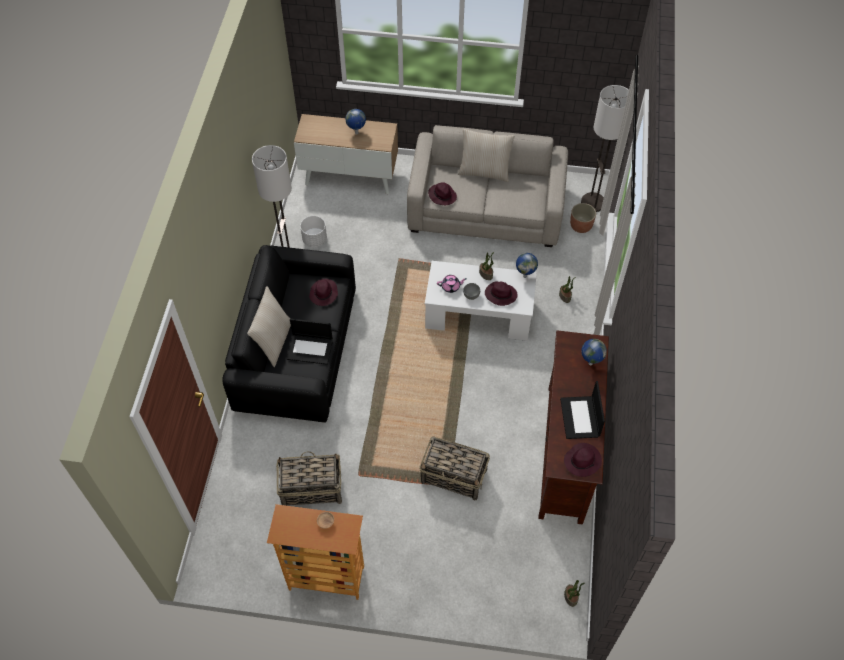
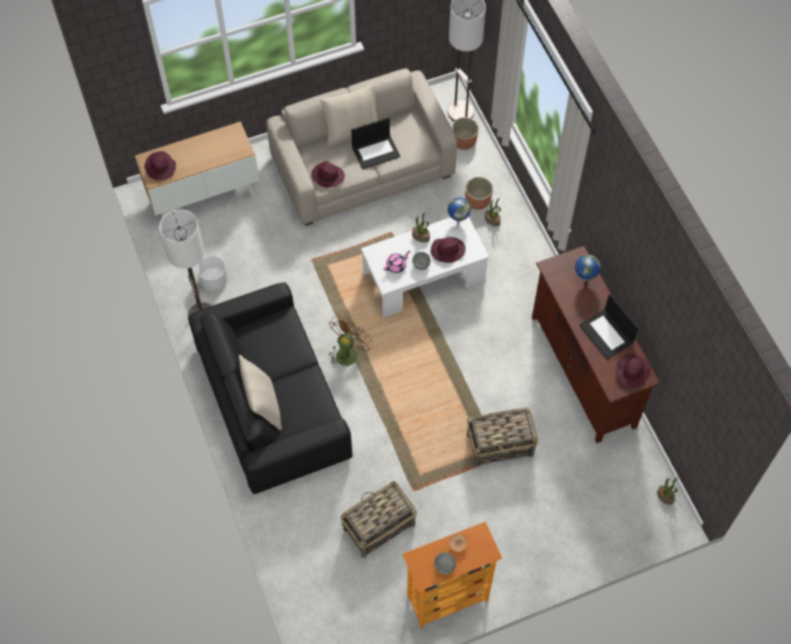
camera: 30 degrees left, 5 degrees up
(302, 533) = (444, 566): none -> grey bowl
(310, 349) = (304, 394): laptop -> laptop (376, 151)
(324, 294) = (279, 333): purple hat -> purple hat (161, 168)
(356, 133) = (207, 151): globe -> none
(380, 341) = (348, 352): none -> brown fan
(562, 276) = (477, 201): none -> planter

